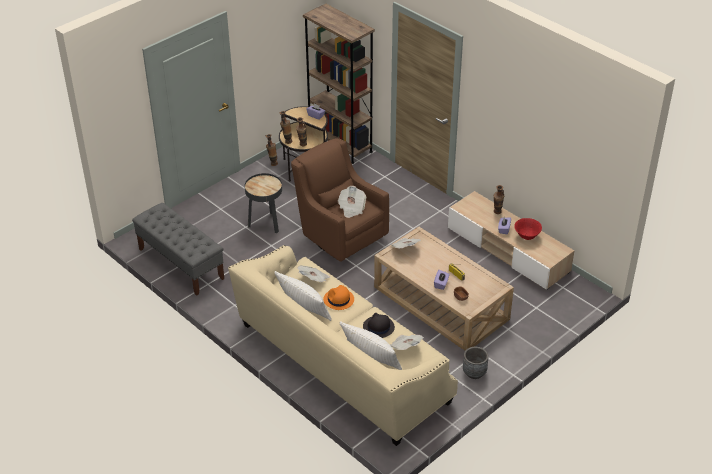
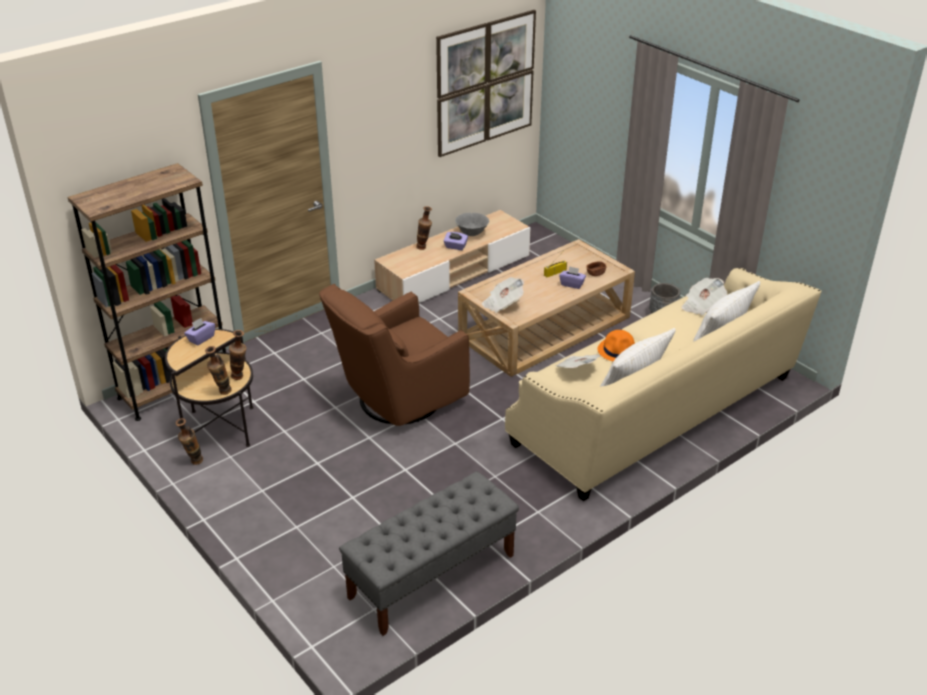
camera: 85 degrees left, 5 degrees down
(265, 223) = (350, 474): black side table -> none
(351, 208) = (415, 337): newspaper -> none
(378, 327) = (668, 323): black hat -> none
(527, 236) = (471, 234): red bowl -> grey bowl
(577, 146) = (485, 83): none -> picture

